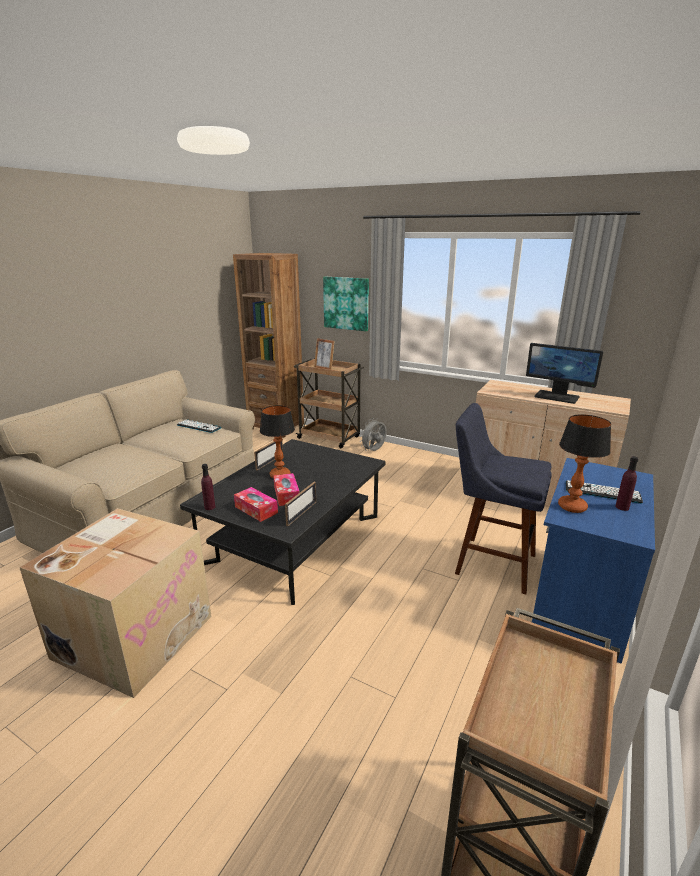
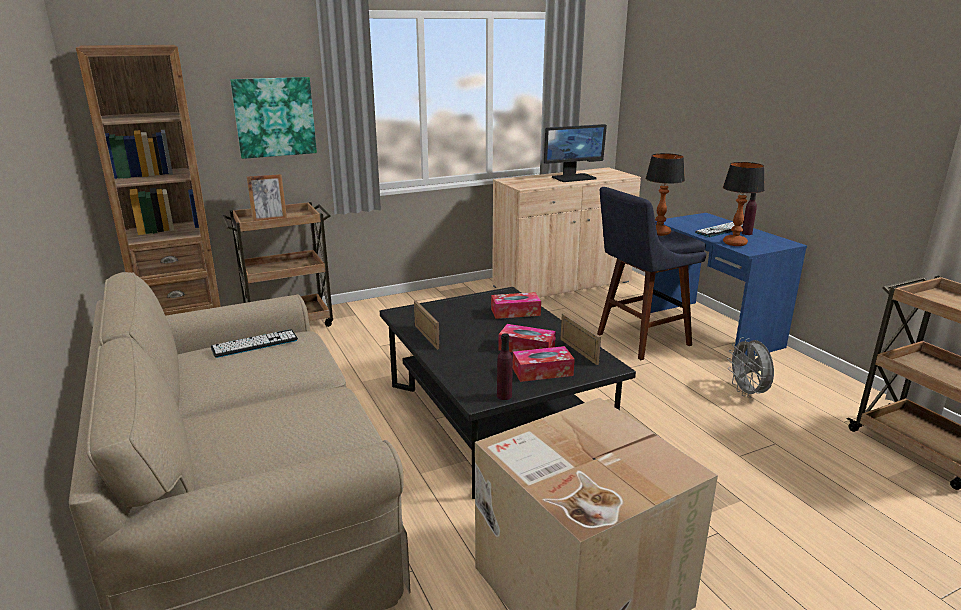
camera: 55 degrees left, 0 degrees up
(280, 475) = (472, 340): table lamp -> table lamp (658, 232)
(339, 474) = (515, 312): none -> tissue box
(374, 451) = (369, 313): grey fan -> grey fan (747, 393)

